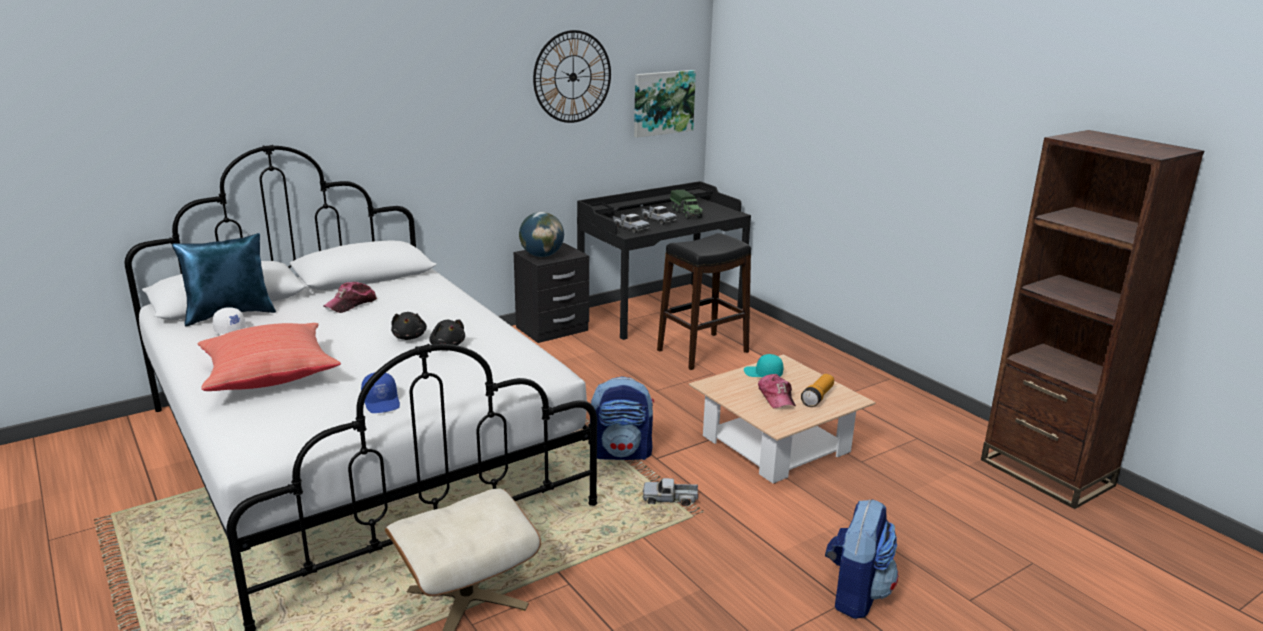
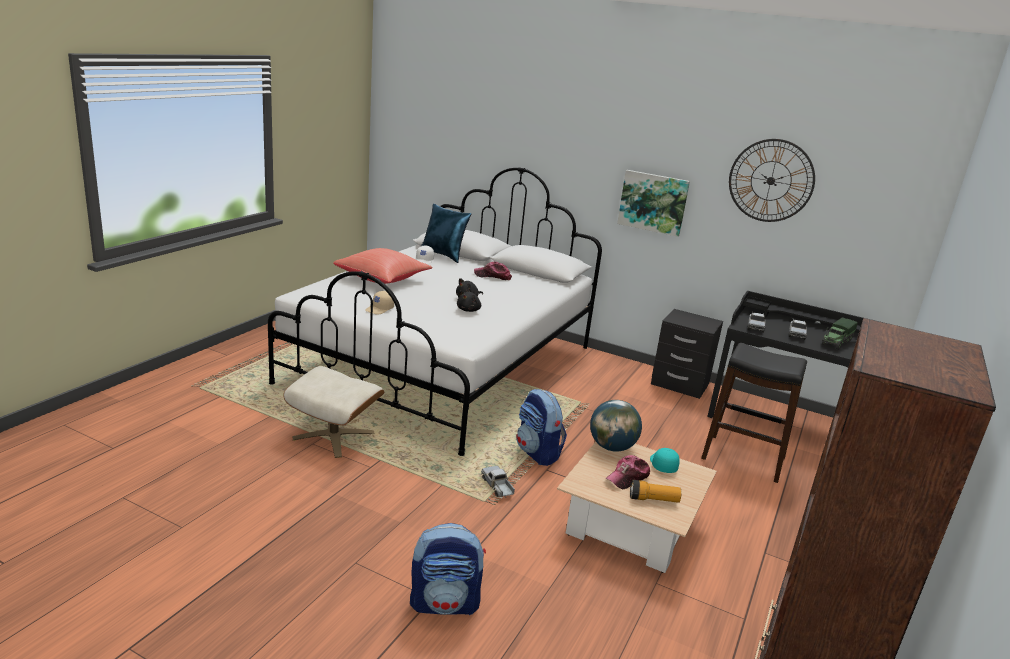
camera: 60 degrees right, 0 degrees up
(382, 402) = (380, 309): blue cap -> beige cap
(541, 255) = (683, 318): globe -> globe (611, 447)
(663, 102) = (873, 232): picture -> picture (653, 202)

